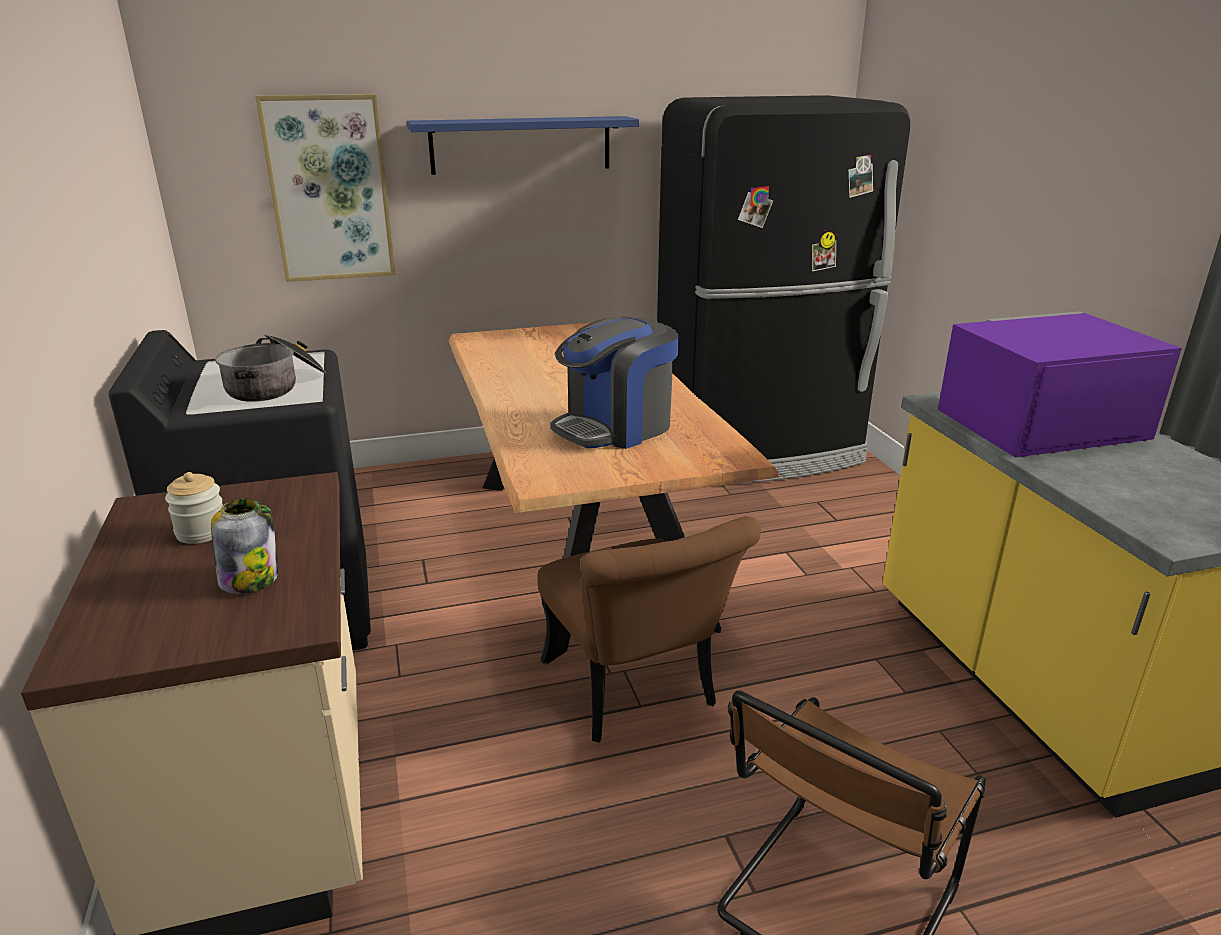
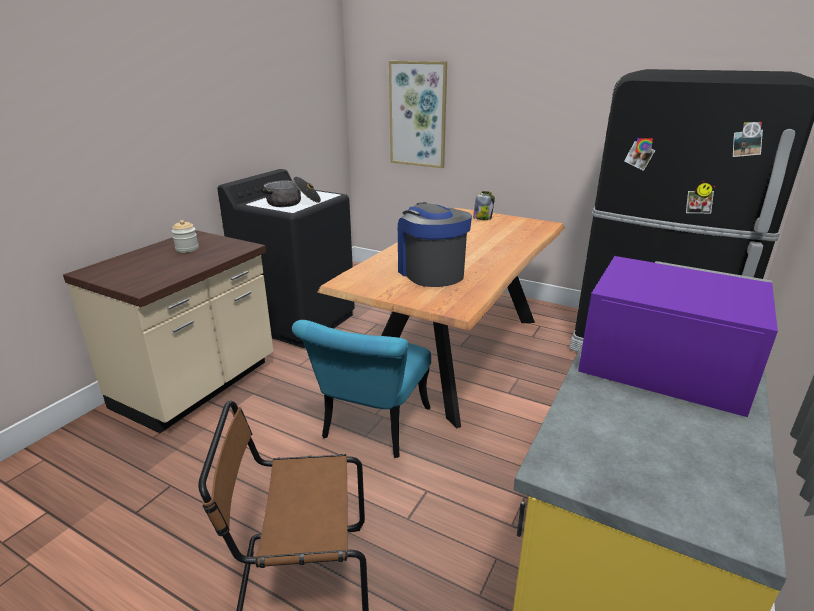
camera: 45 degrees right, 0 degrees up
(250, 578) = (164, 269): jar -> jar (482, 218)
(521, 145) = (527, 97): blue shelf -> none
(615, 427) = (430, 272): coffee machine -> coffee machine turned 60 degrees clockwise
(636, 694) = (371, 430): brown chair -> turquoise chair

